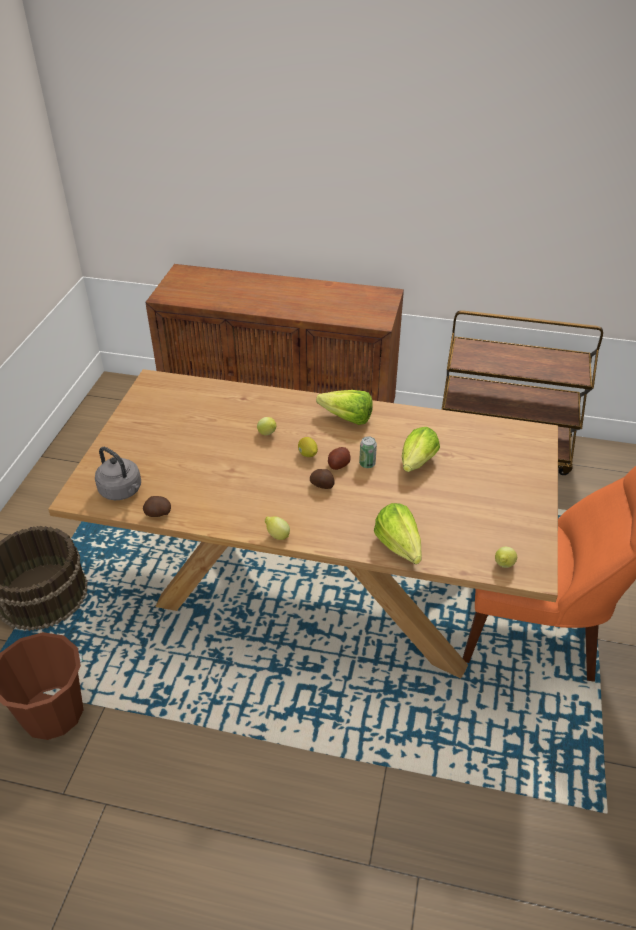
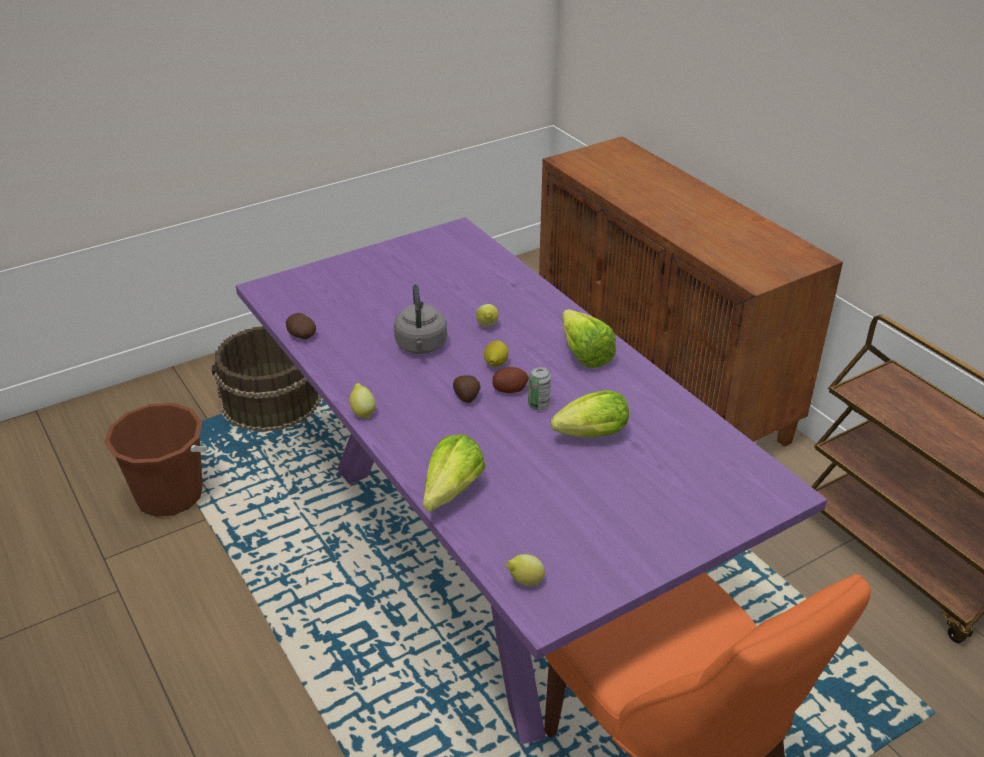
camera: 45 degrees right, 5 degrees down
(122, 491) = (302, 303): grey kettle -> grey kettle (421, 346)
(317, 591) = (489, 556): brown dining table -> purple dining table

